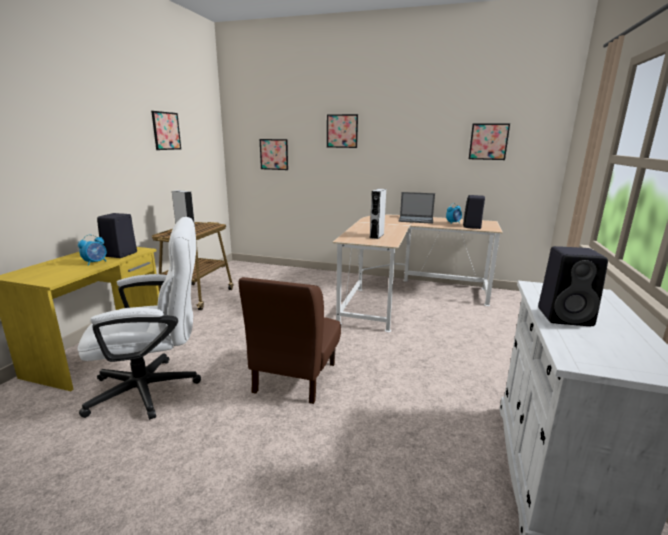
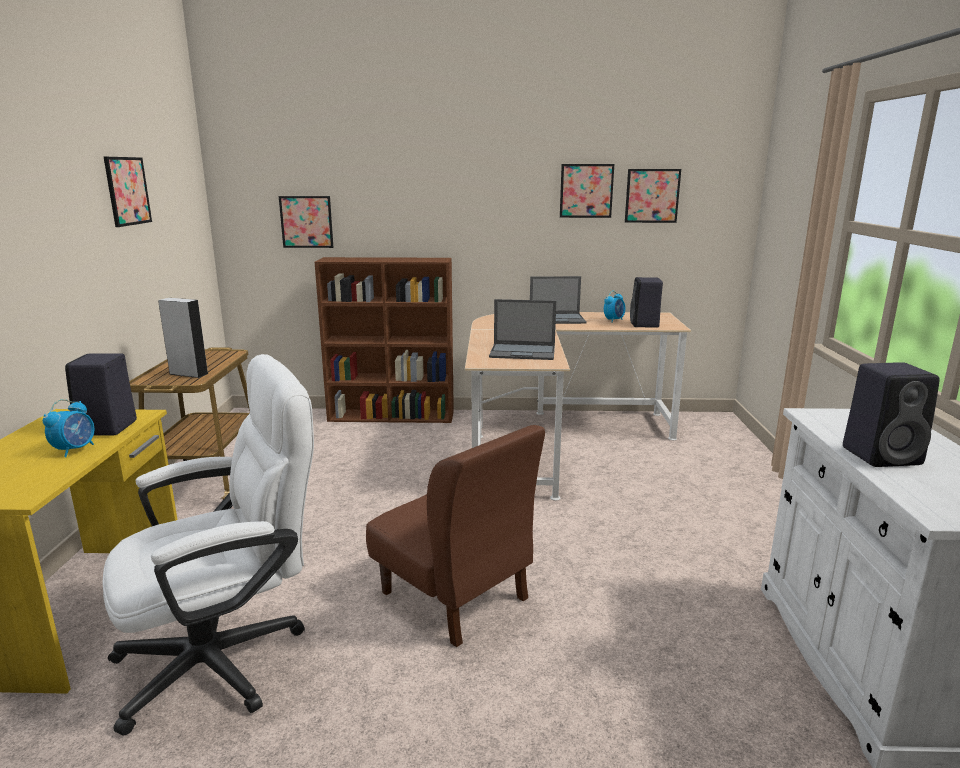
camera: 15 degrees left, 0 degrees up
(294, 377) = (455, 596): brown chair -> brown chair turned 45 degrees counterclockwise
(315, 273) = (393, 416): none -> brown bookcase
(342, 131) = (425, 182): picture -> picture (586, 191)
(376, 236) = (523, 352): grey speaker -> laptop

